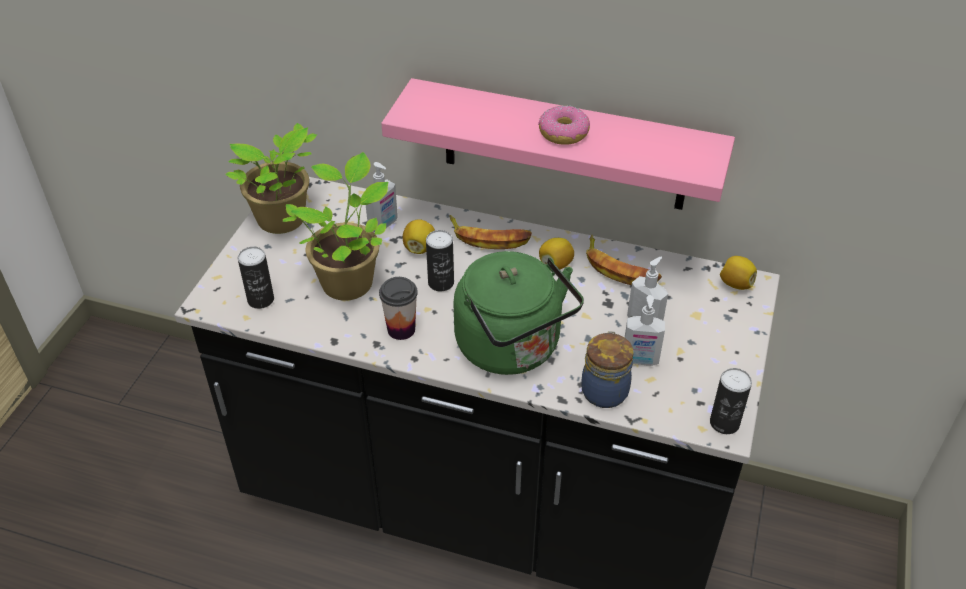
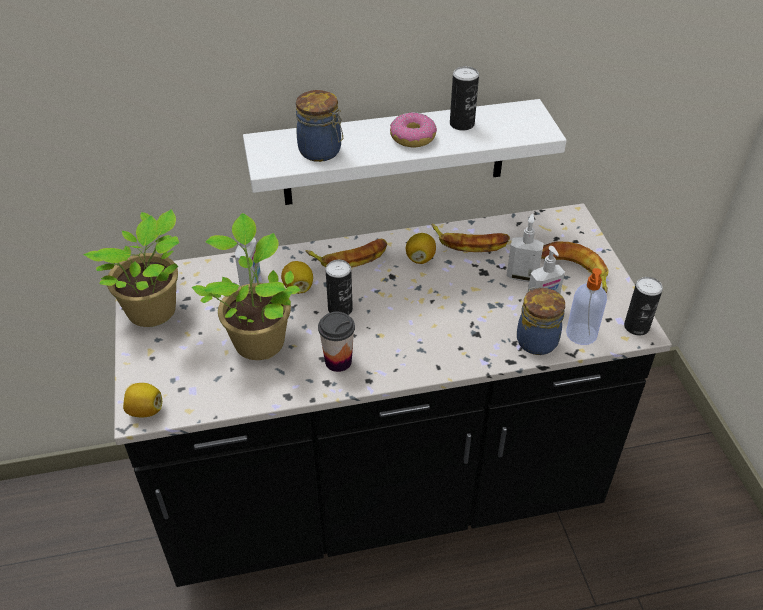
camera: 30 degrees left, 0 degrees up
(260, 299) = (190, 389): can -> can (462, 124)
(465, 118) = (321, 151): none -> jar
(513, 348) = (441, 338): green kettle -> none
(564, 146) = (394, 153): pink shelf -> white shelf
(656, 405) = (581, 335): none -> soap dispenser
(705, 339) = (573, 270): none -> banana
(735, 284) = (561, 221): lemon -> lemon (145, 410)

